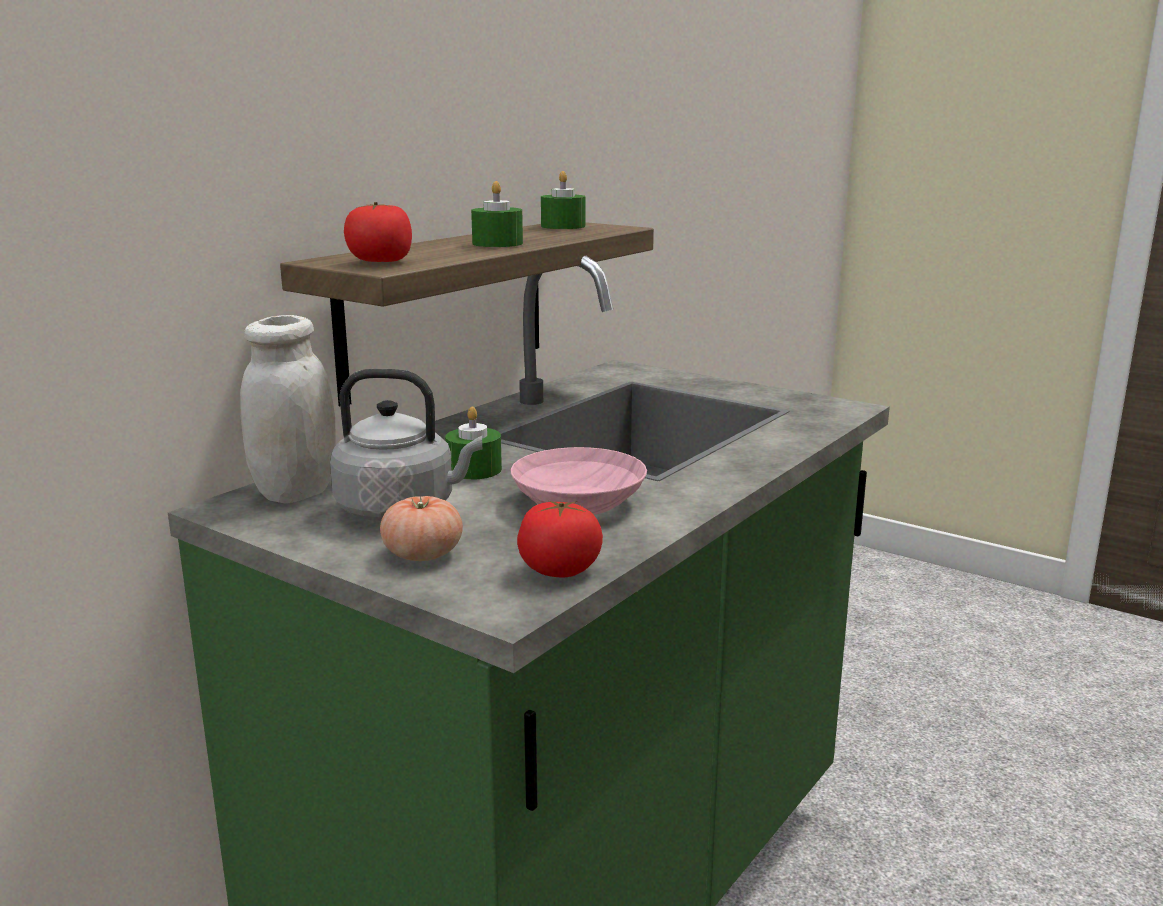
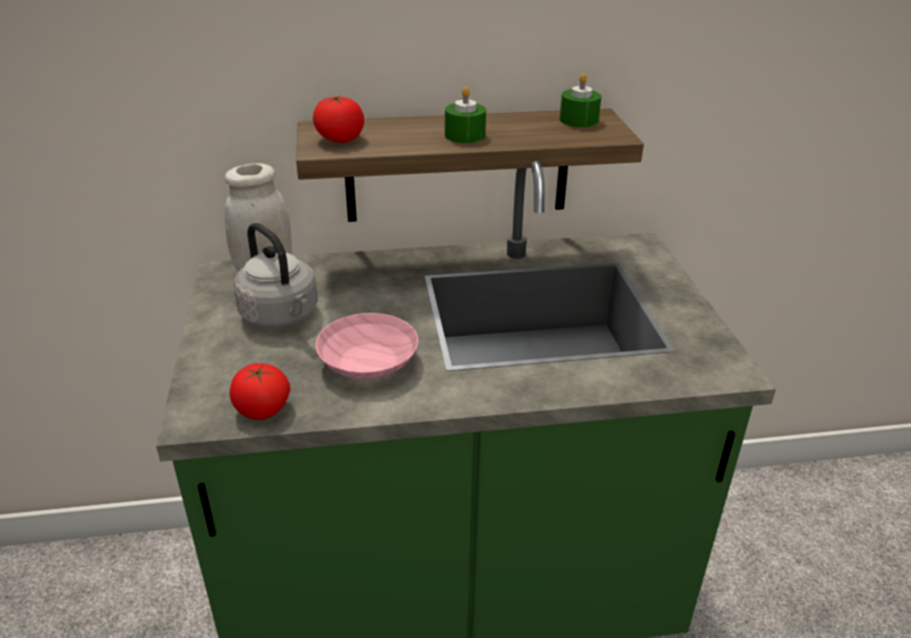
camera: 45 degrees right, 15 degrees up
(423, 554) = (231, 357): tomato -> none
(474, 470) = (369, 302): green candle -> none

